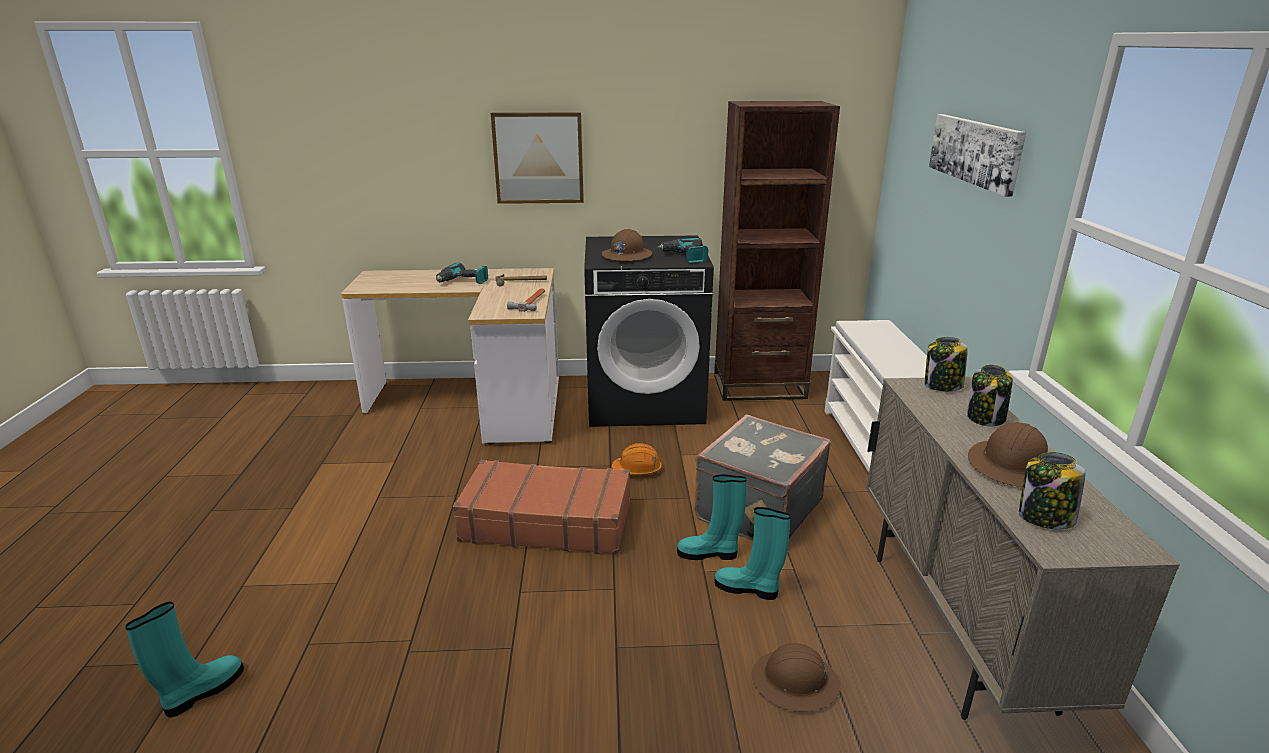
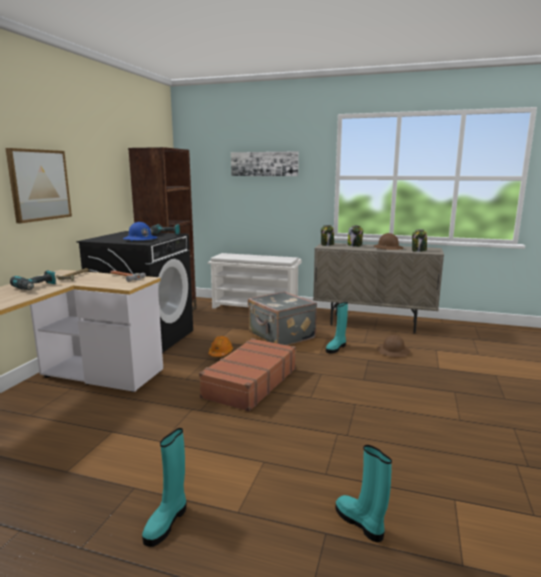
camera: 70 degrees left, 10 degrees down
(626, 256) = (140, 239): brown hard hat -> blue hard hat
(709, 553) = (307, 350): turquoise boot -> turquoise boot (167, 522)

